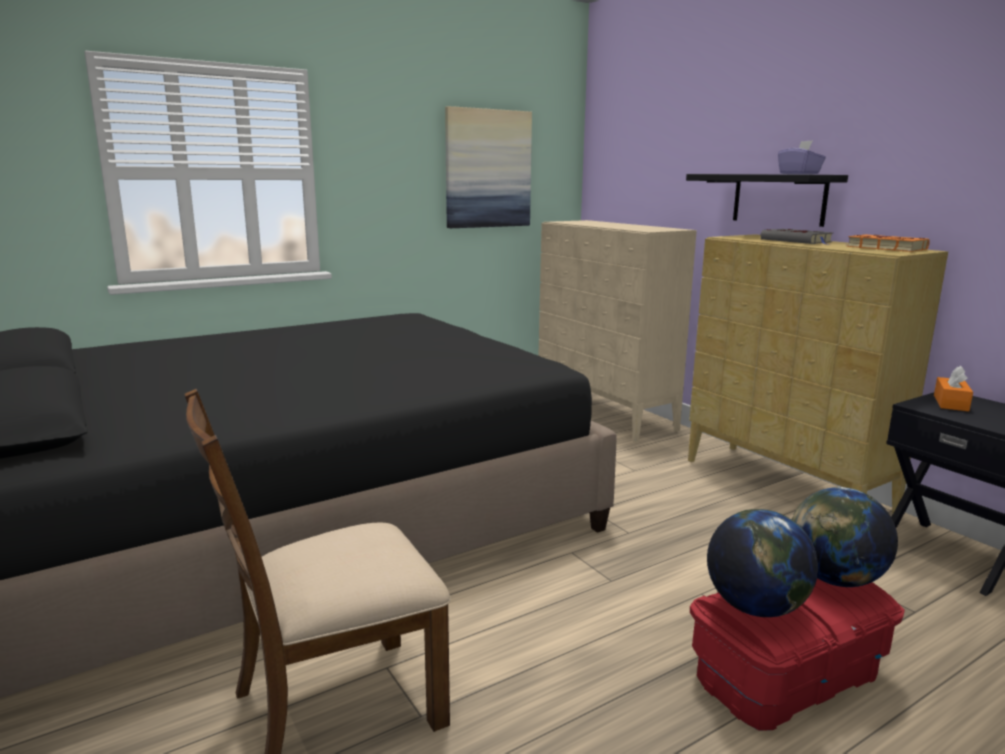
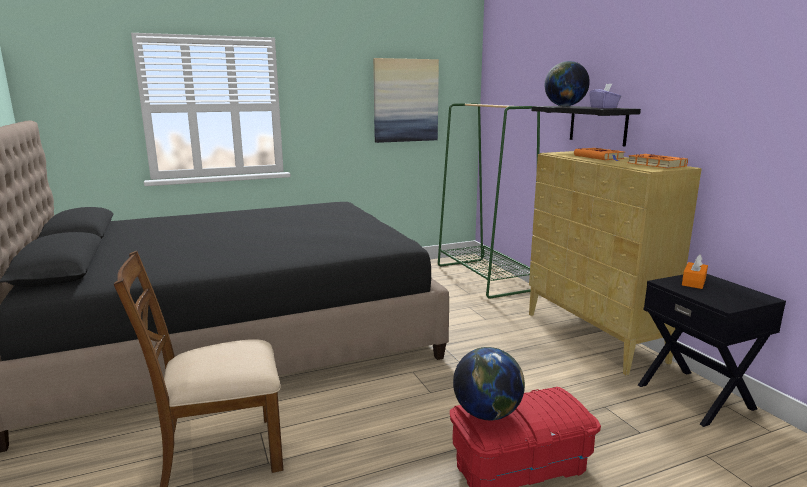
camera: 10 degrees right, 0 degrees up
(604, 414) = (484, 277): beige dresser -> green clothes rack
(797, 241) = (600, 157): grey book -> orange book
(834, 579) = (556, 401): globe -> globe (564, 106)

